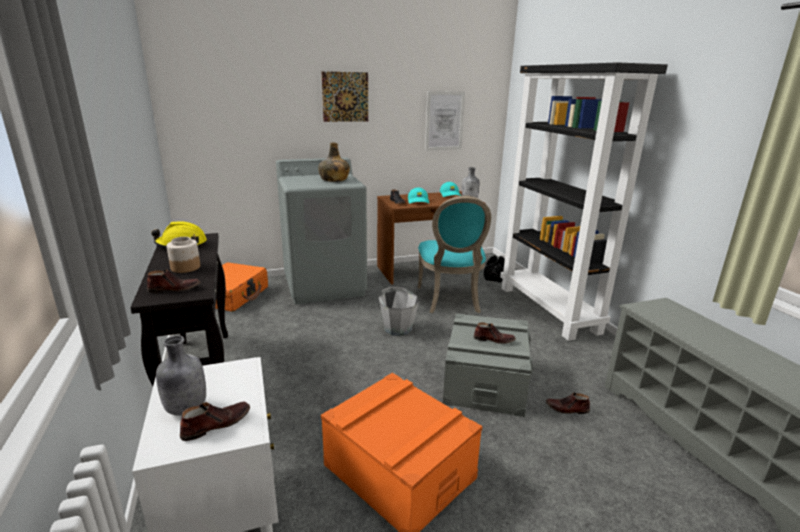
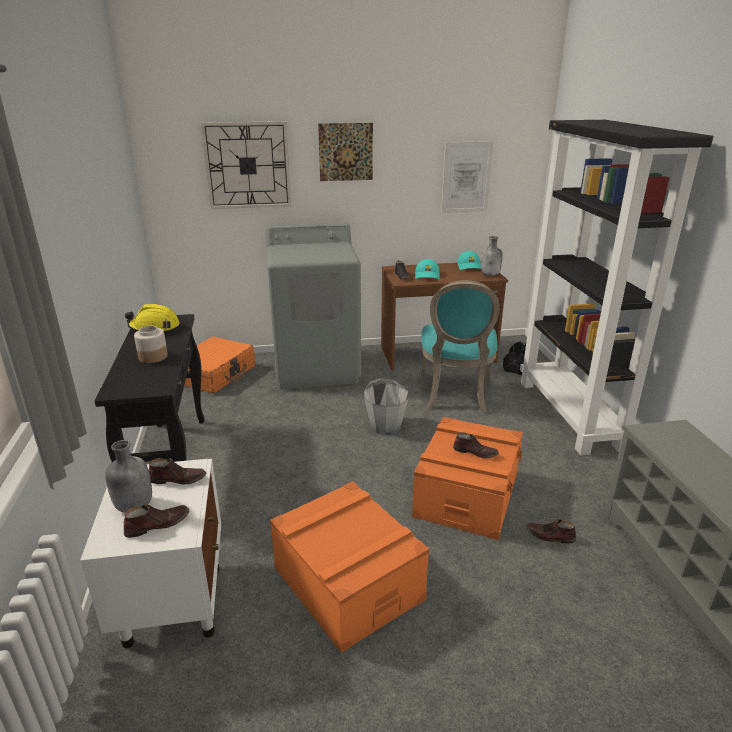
camera: 10 degrees right, 5 degrees up
(174, 289) = (138, 382): brown shoe -> brown shoe (178, 479)
(259, 106) = (247, 165): none -> wall clock
(334, 180) = (326, 251): green bottle -> none
(485, 381) = (466, 495): grey storage box -> orange storage box

